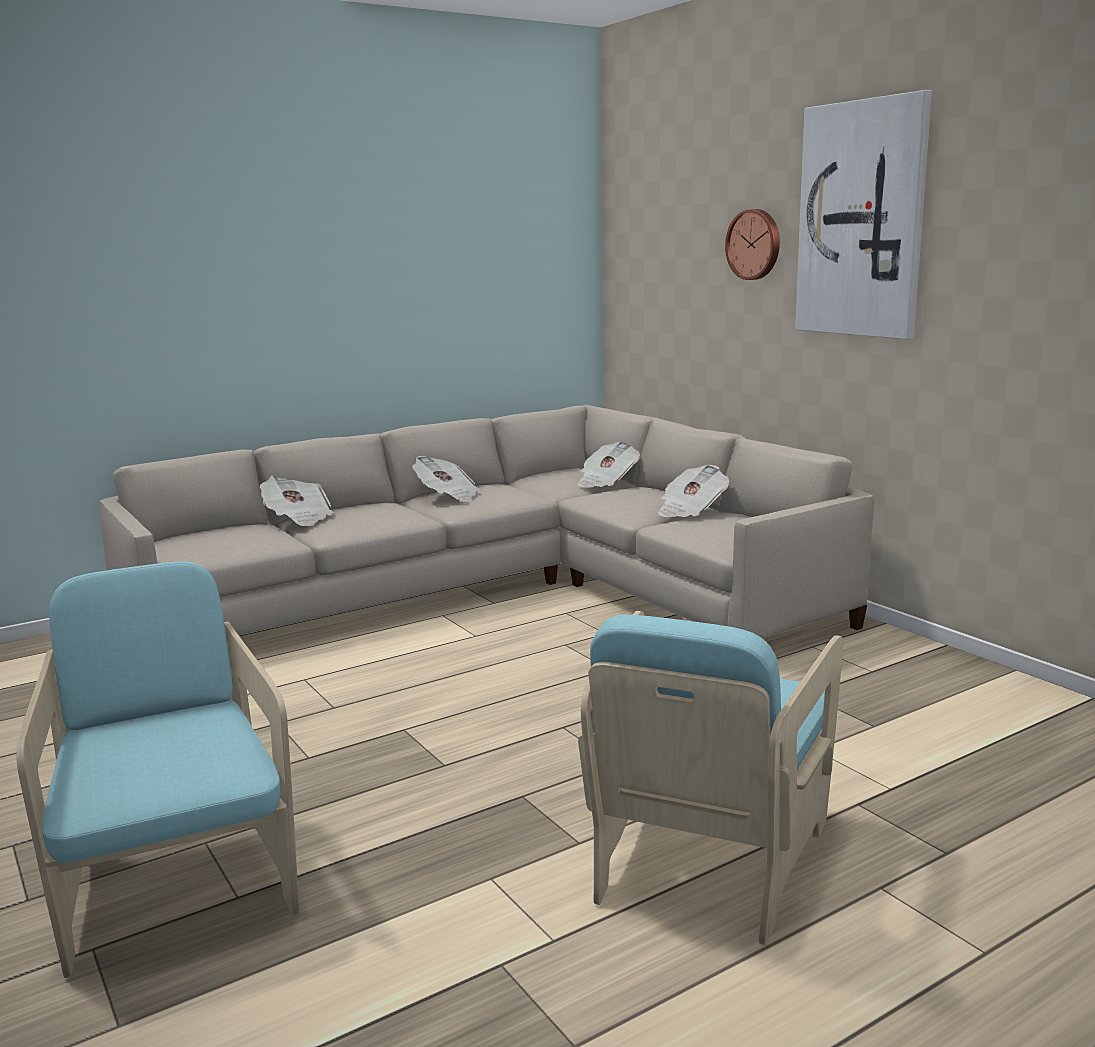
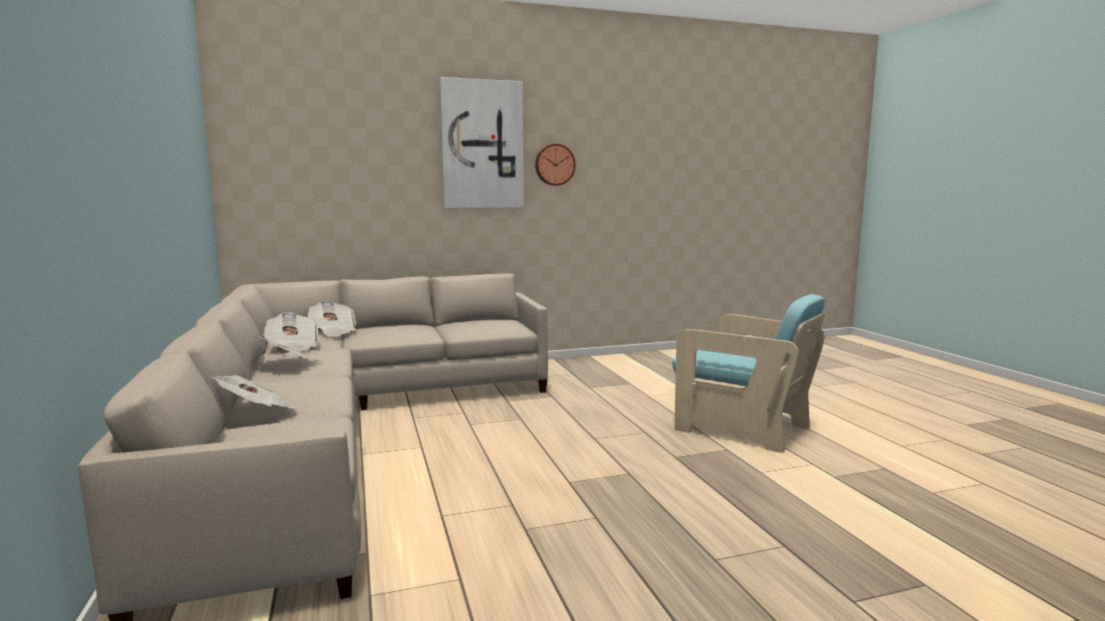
camera: 75 degrees left, 5 degrees down
(176, 882) = (768, 570): turquoise armchair -> none
(690, 511) = (440, 326): newspaper -> newspaper (292, 347)
(754, 244) = (397, 156): wall clock -> wall clock (554, 164)

